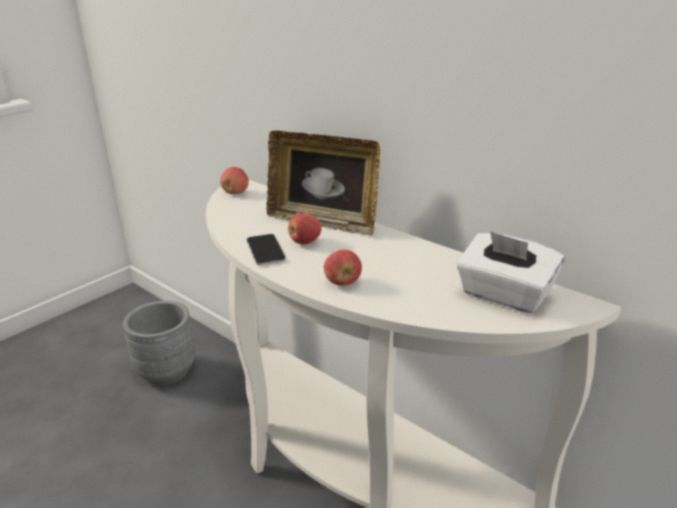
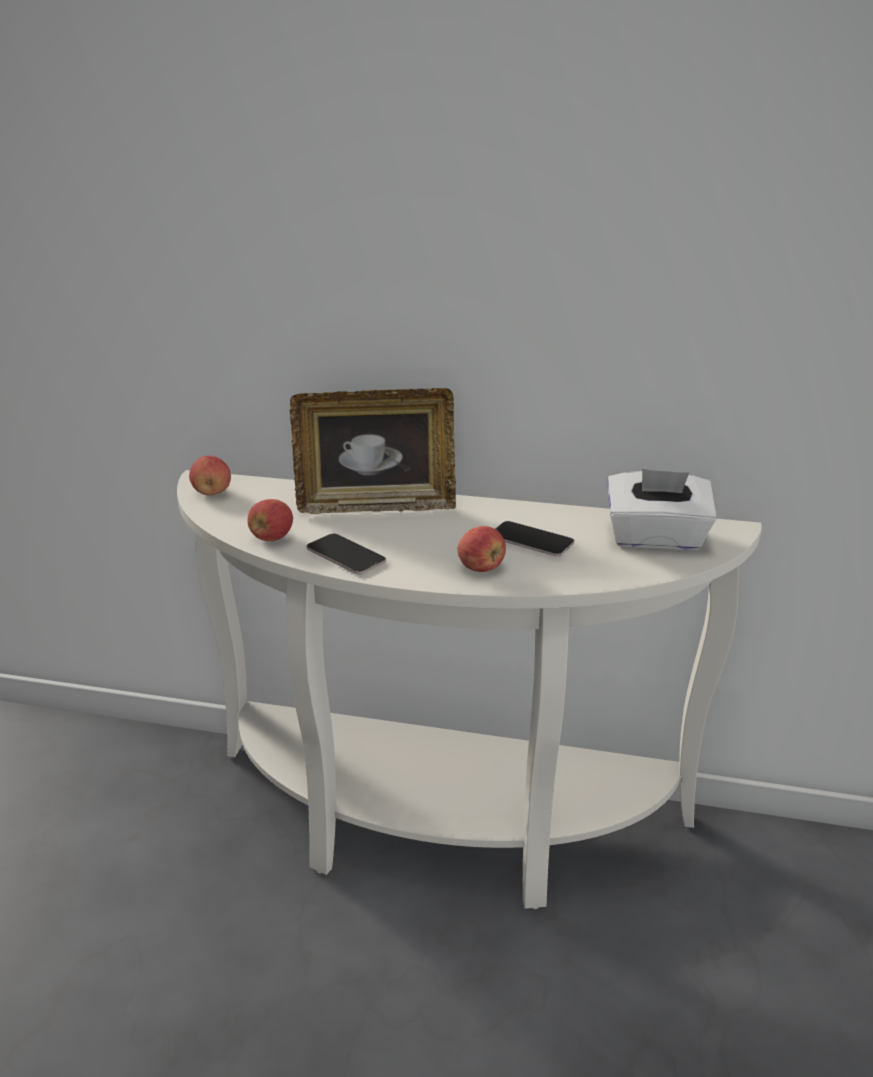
camera: 30 degrees left, 0 degrees up
(167, 371) = (88, 796): grey planter -> none
(304, 242) = (382, 534): apple -> apple (272, 538)
(402, 271) = (531, 540): none -> phone

